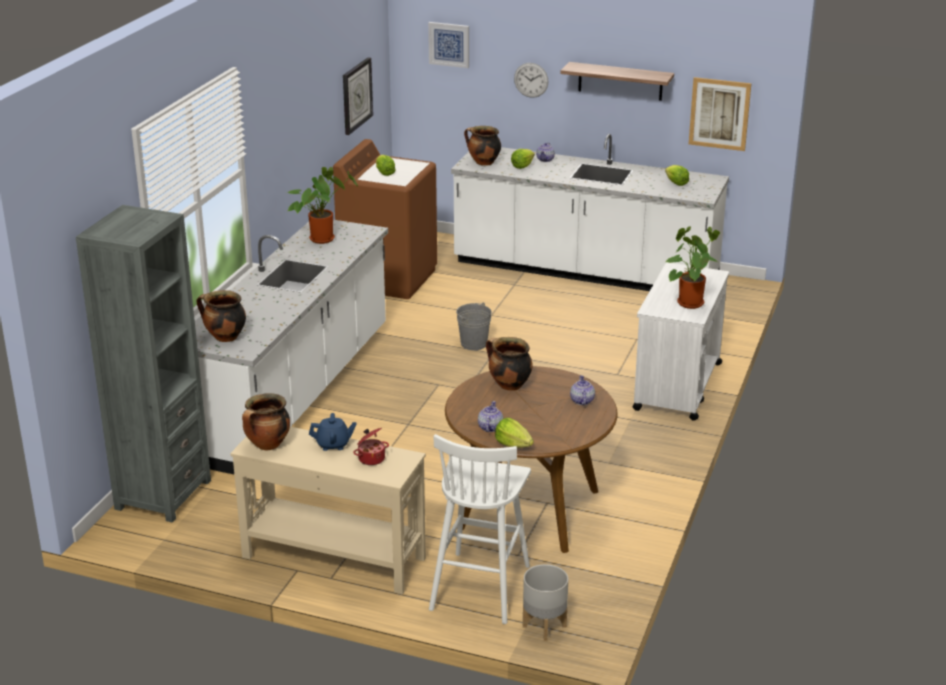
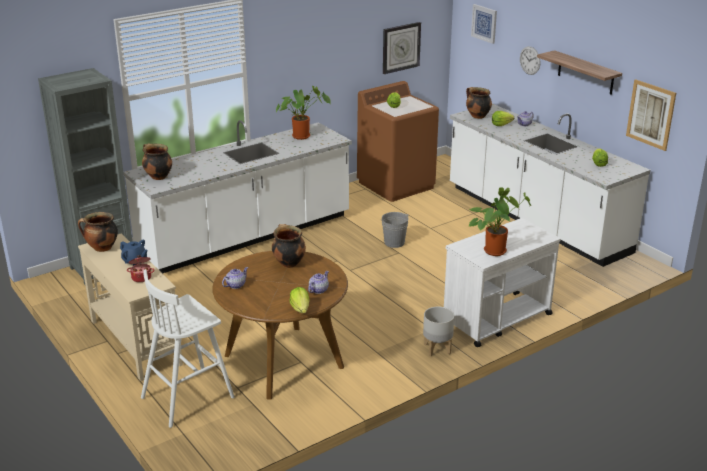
camera: 35 degrees right, 0 degrees up
(513, 444) = (232, 301): lettuce -> lettuce (300, 309)
(544, 626) = (190, 440): grey planter -> grey planter (437, 348)

